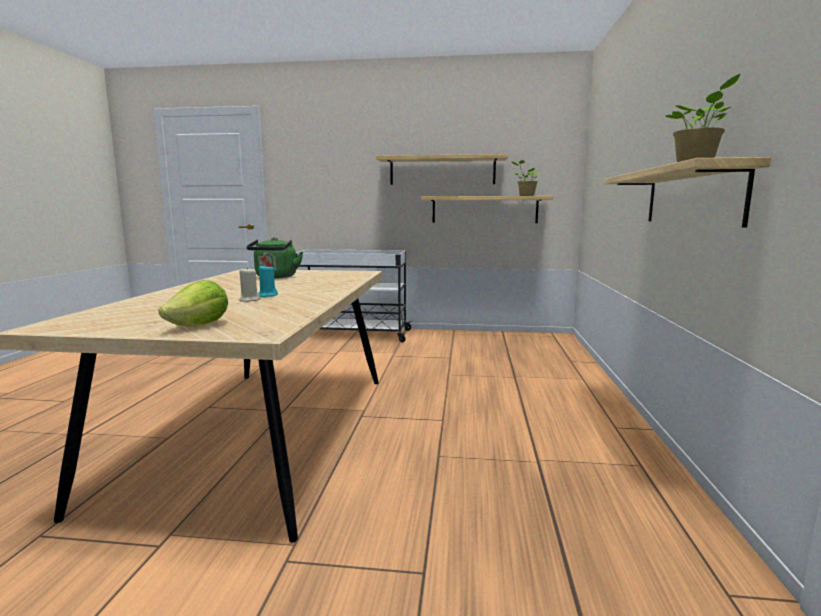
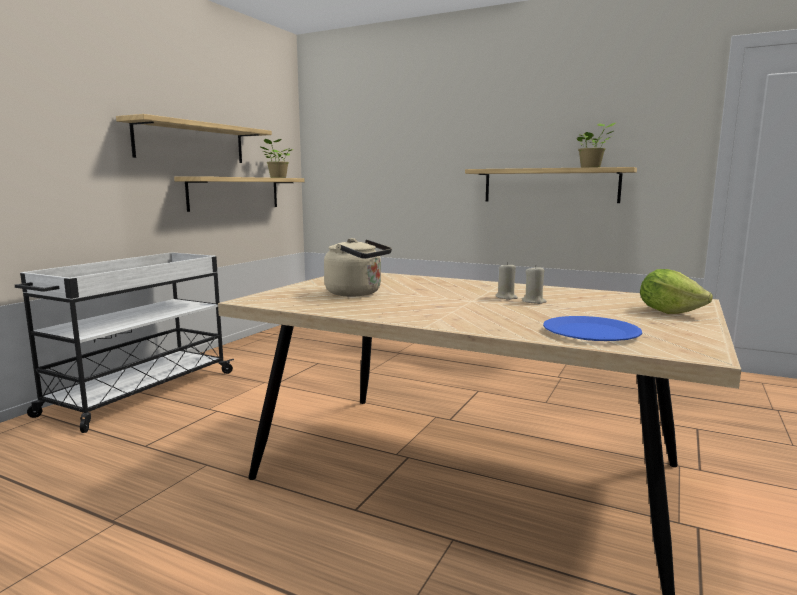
camera: 70 degrees left, 0 degrees up
(130, 310) = (590, 332): none -> blue plate
(267, 295) = (506, 297): turquoise candle -> beige candle
(275, 277) = (357, 293): green kettle -> beige kettle

